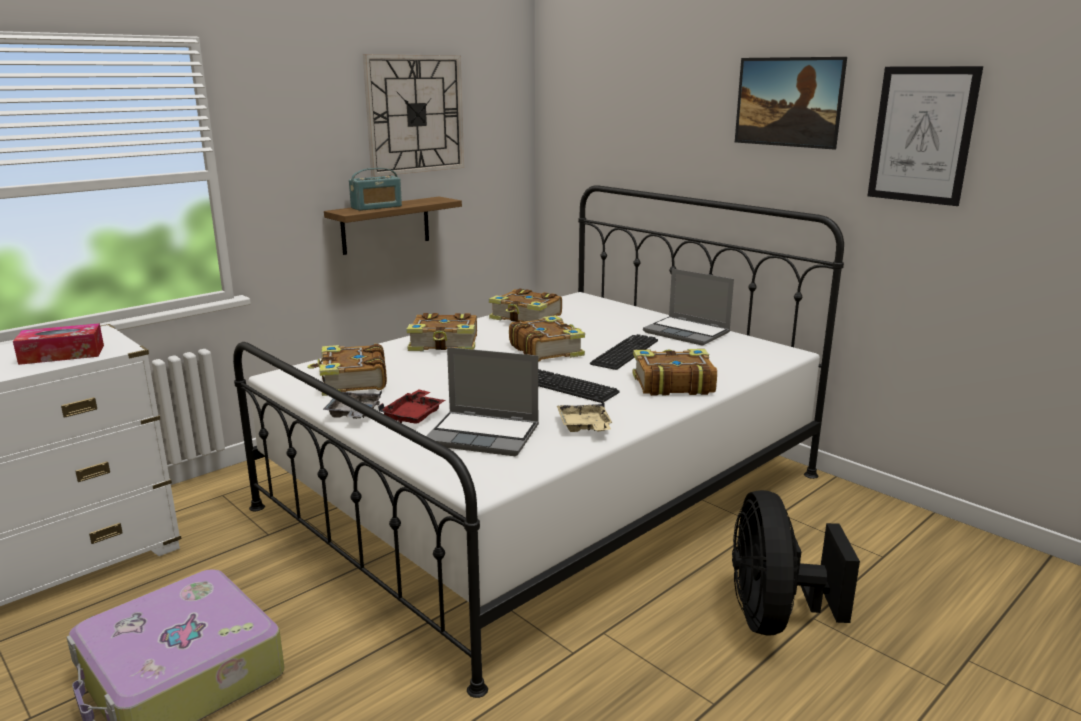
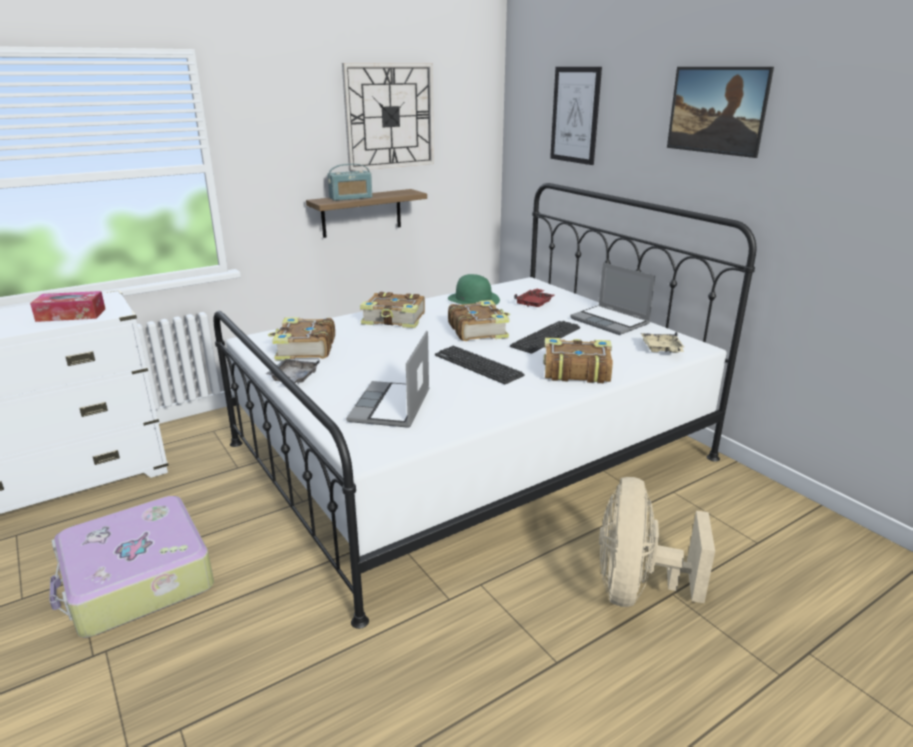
camera: 10 degrees right, 5 degrees up
(414, 415) = (341, 384): red tray -> red tray (535, 303)
(484, 435) = (391, 407): laptop -> laptop turned 75 degrees clockwise
(526, 318) = (473, 299): book -> green hat
(584, 427) = (480, 406): beige tray -> beige tray (661, 349)
(774, 617) = (636, 588): black fan -> beige fan
(922, 135) = (839, 147): picture -> picture (575, 115)

